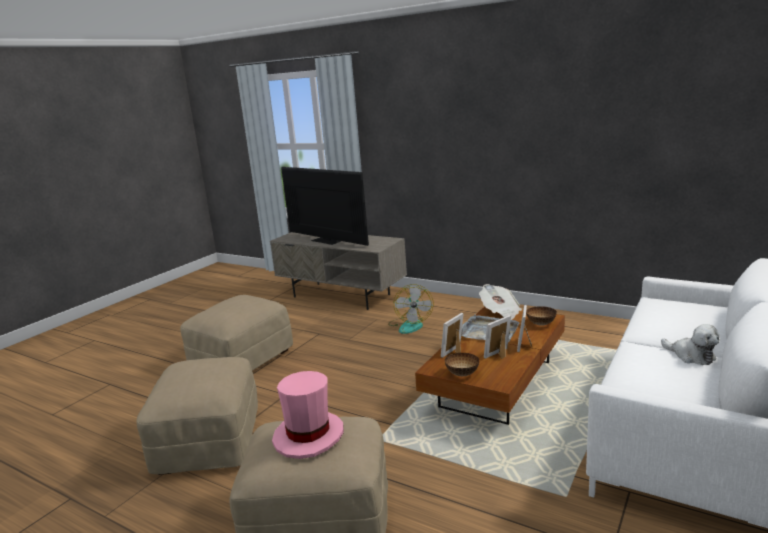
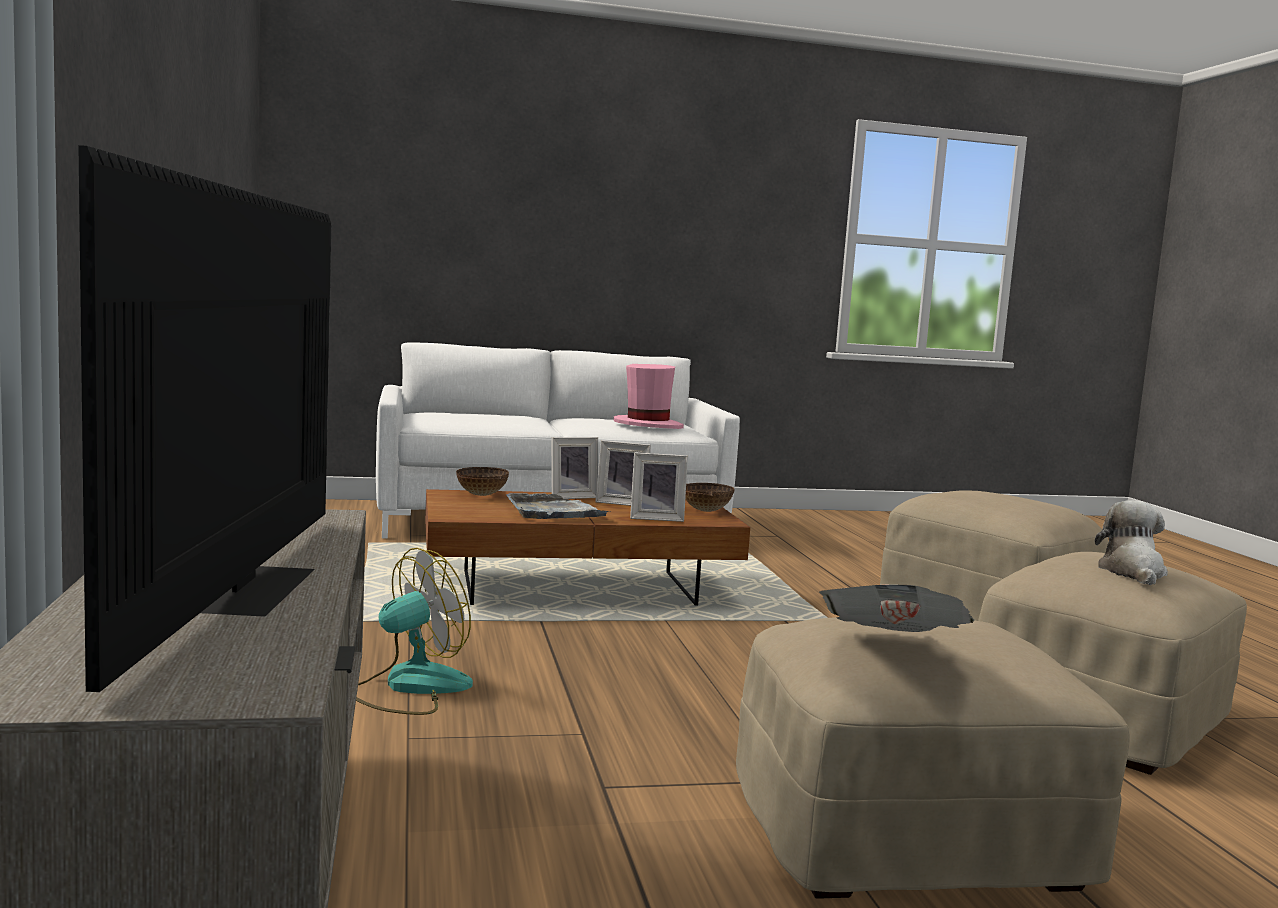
camera: 135 degrees left, 10 degrees down
(309, 436) = (997, 496): pink hat -> pink hat (647, 425)
(500, 312) = (461, 512): newspaper -> newspaper (892, 650)
(691, 356) = (579, 419): plush toy -> plush toy (1133, 573)

